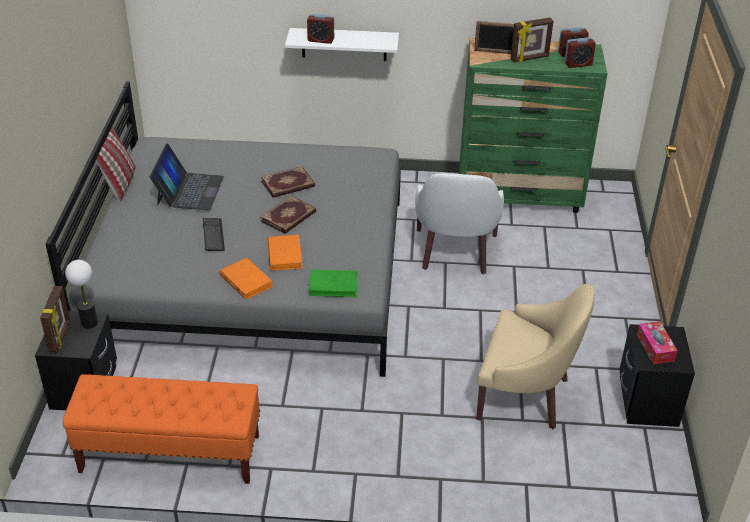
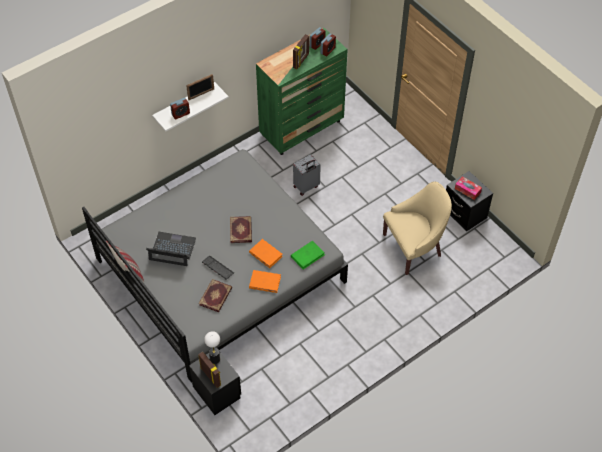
camera: 40 degrees left, 15 degrees up
(170, 454) = (297, 392): orange bench -> none
(189, 190) = (172, 249): laptop -> laptop turned 45 degrees counterclockwise
(288, 184) = (217, 210): book -> book (216, 296)
(455, 252) = (306, 187): white armchair -> grey suitcase
(496, 52) = (280, 66): picture frame -> picture frame (201, 94)

